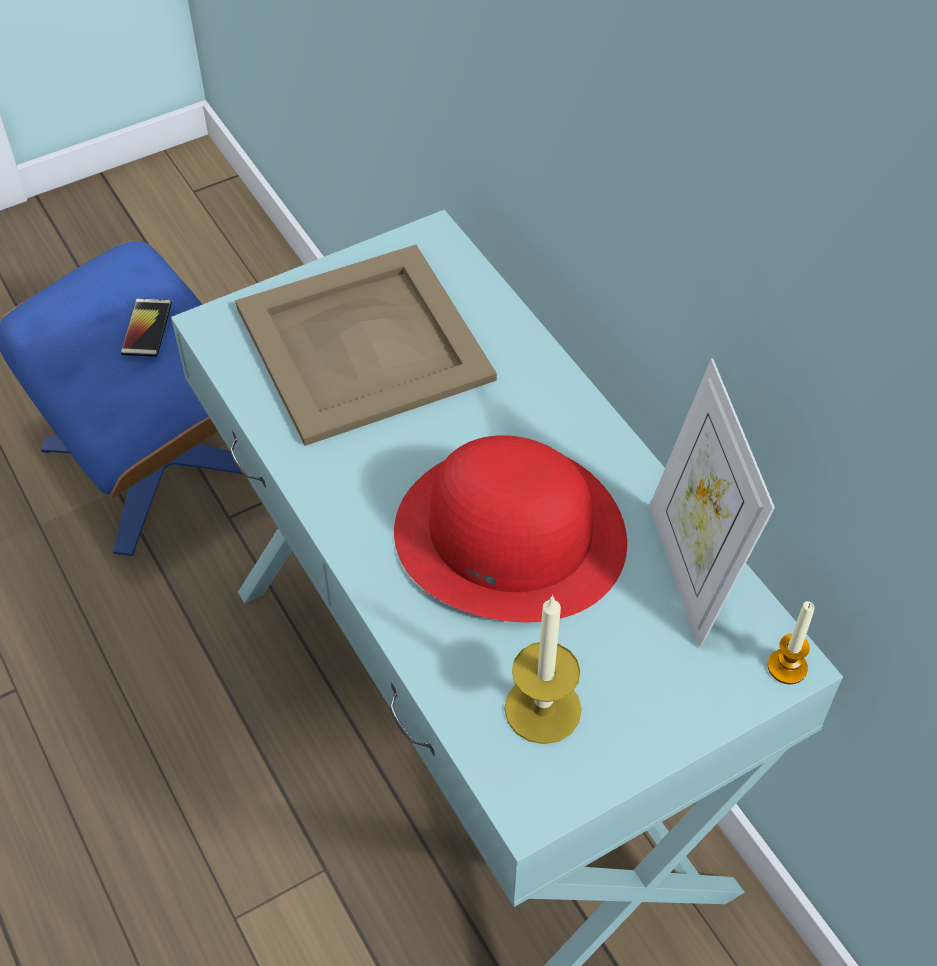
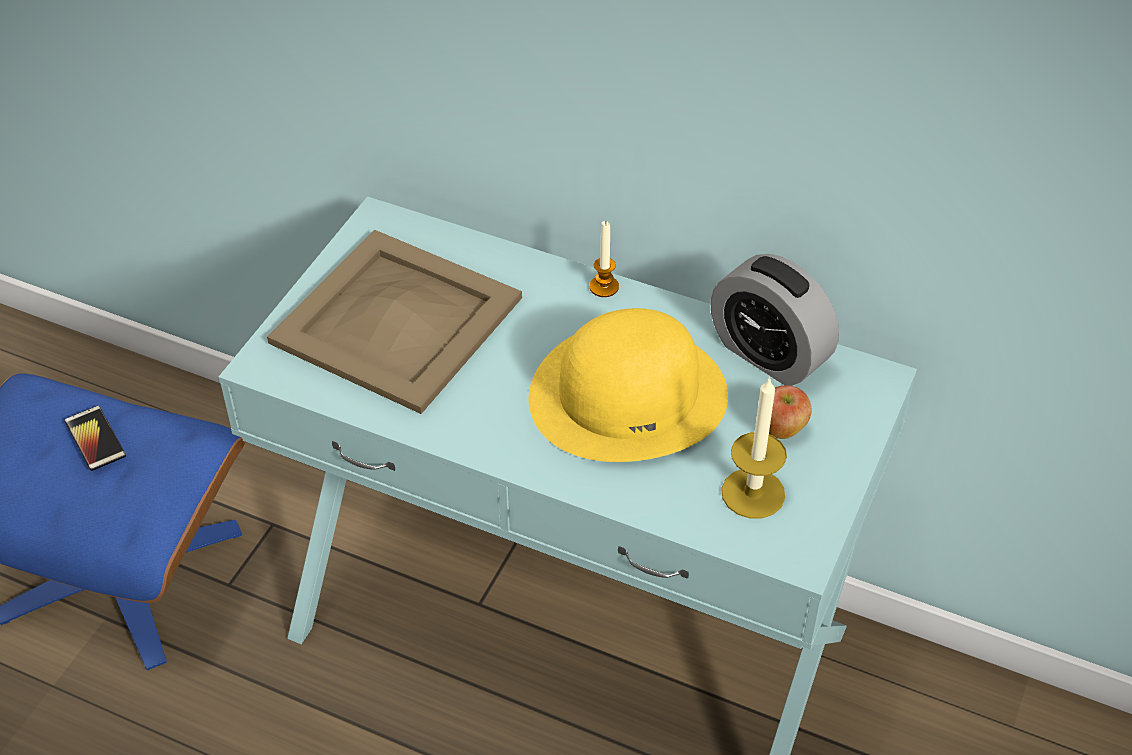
camera: 35 degrees left, 5 degrees down
(511, 534) = (629, 394): red hat -> yellow hat
(633, 659) = (782, 430): none -> apple
(691, 571) = (769, 354): picture frame -> alarm clock
(787, 667) = (880, 381): candle -> candle (604, 287)

